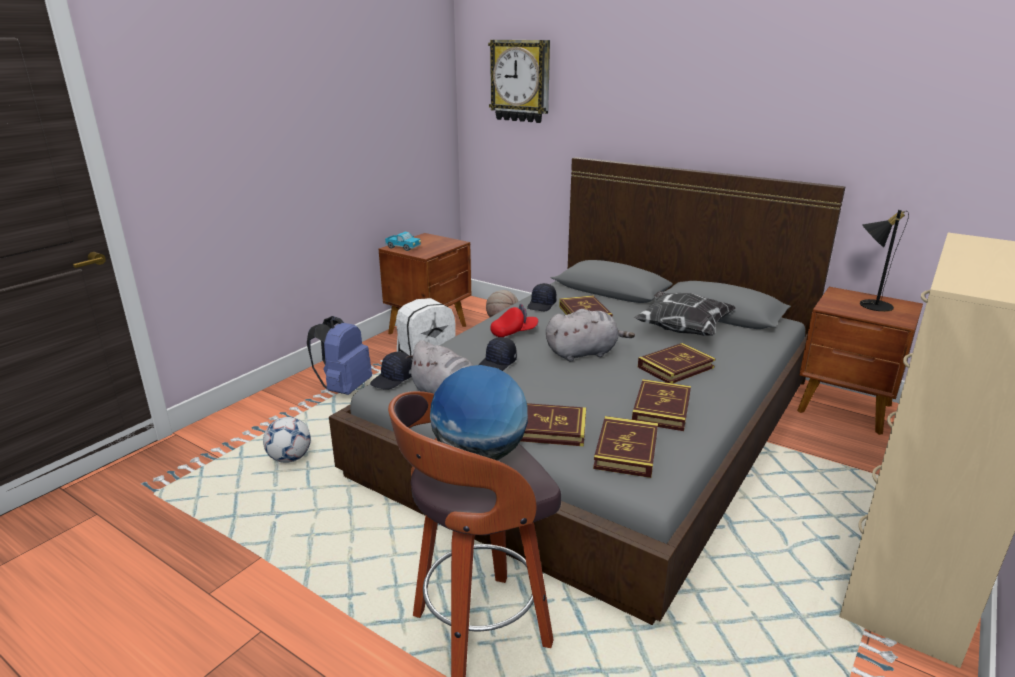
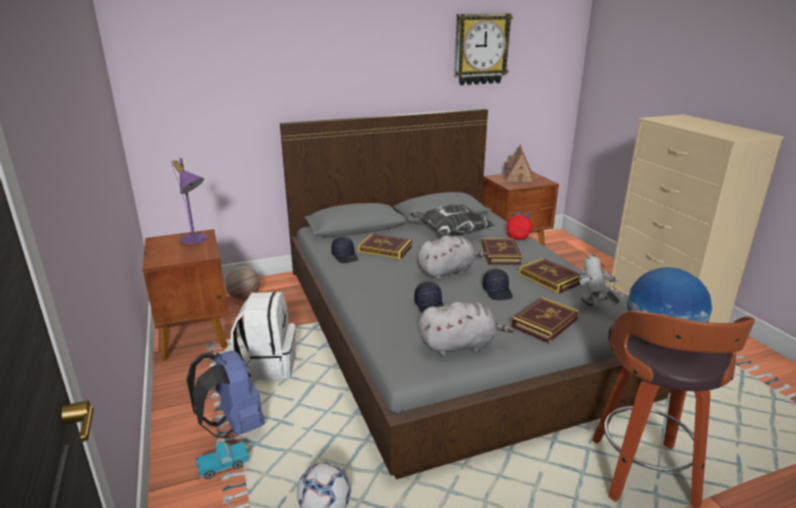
camera: 55 degrees left, 0 degrees up
(393, 379) = (401, 360): black cap -> black cap (497, 291)
(403, 248) = (168, 257): toy truck -> toy truck (224, 466)
(442, 244) = (196, 240): none -> purple table lamp
(514, 332) = (380, 282): red cap -> red cap (518, 234)
(520, 81) = (201, 57): wall clock -> wall clock (481, 49)
(584, 353) = (447, 271): grey plush toy -> grey plush toy turned 45 degrees clockwise
(626, 450) = (593, 308): book -> toy robot
(869, 304) = (518, 178): black table lamp -> toy house

